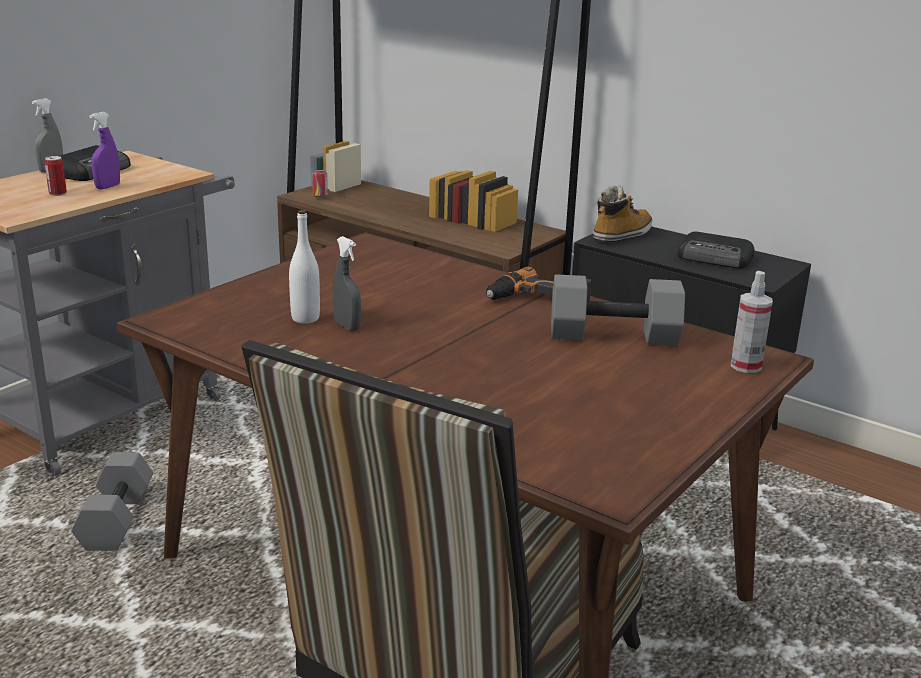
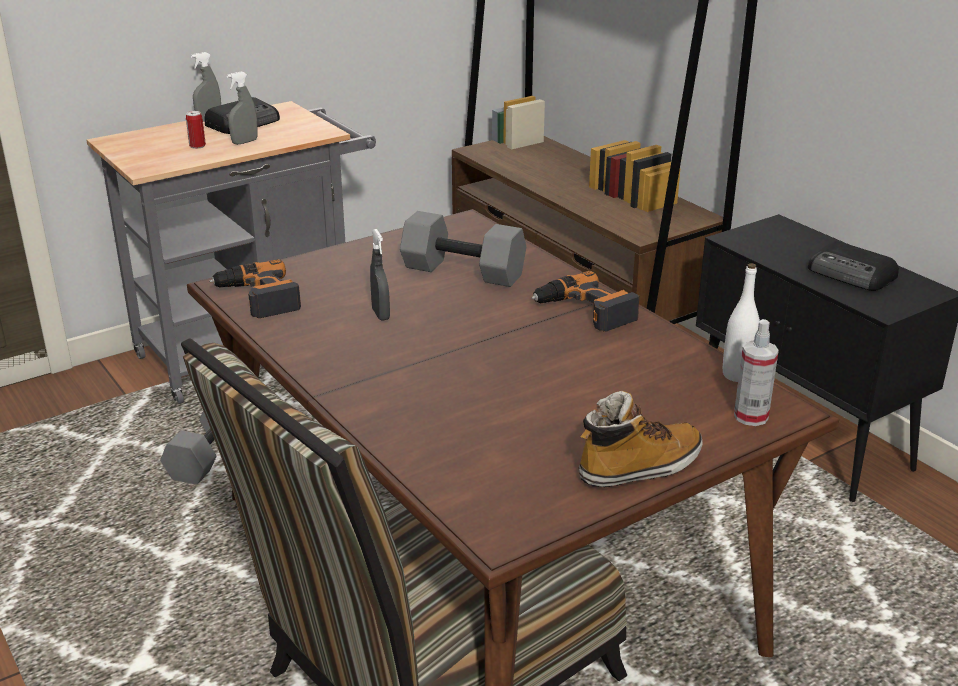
camera: 20 degrees right, 5 degrees up
(108, 187) = (244, 142): purple spray bottle -> grey spray bottle
(207, 325) = (257, 298): none -> power drill
(305, 318) = (348, 301): white bottle -> white bottle (737, 375)
(320, 197) = (492, 154): can -> none
(612, 336) = (633, 361): grey dumbbell -> grey dumbbell (461, 272)
(622, 235) = (764, 234): boot -> boot (639, 468)

